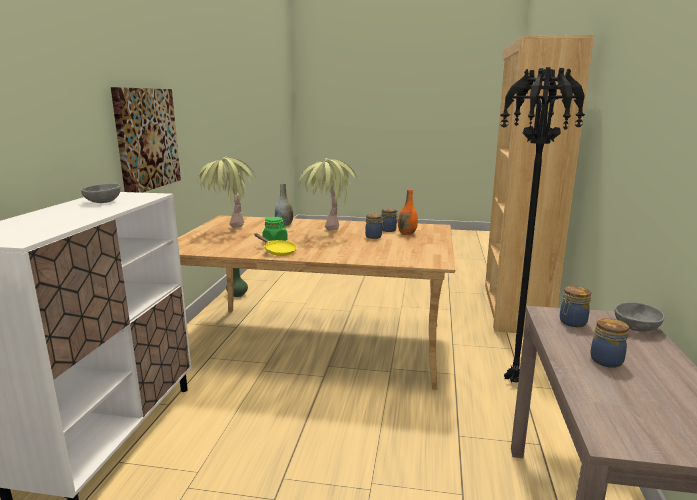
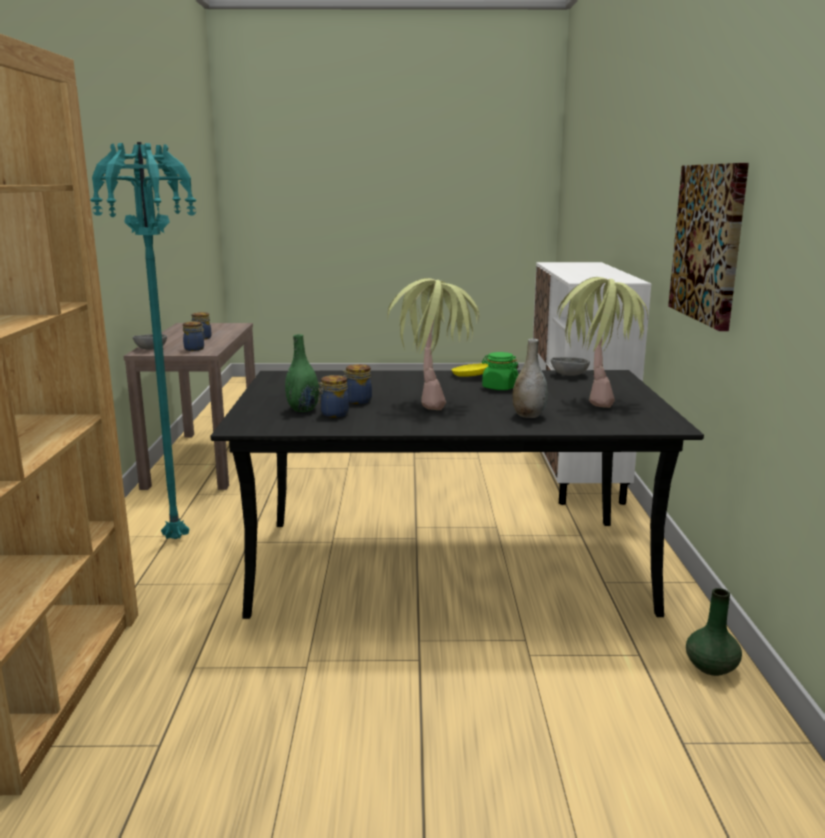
camera: 170 degrees right, 0 degrees up
(102, 202) = (600, 276): grey bowl -> grey bowl (569, 374)
(316, 344) = (448, 564): beige dining table -> black dining table
(407, 233) = (303, 409): orange vase -> green vase
(512, 382) = (178, 538): black floor lamp -> turquoise floor lamp

